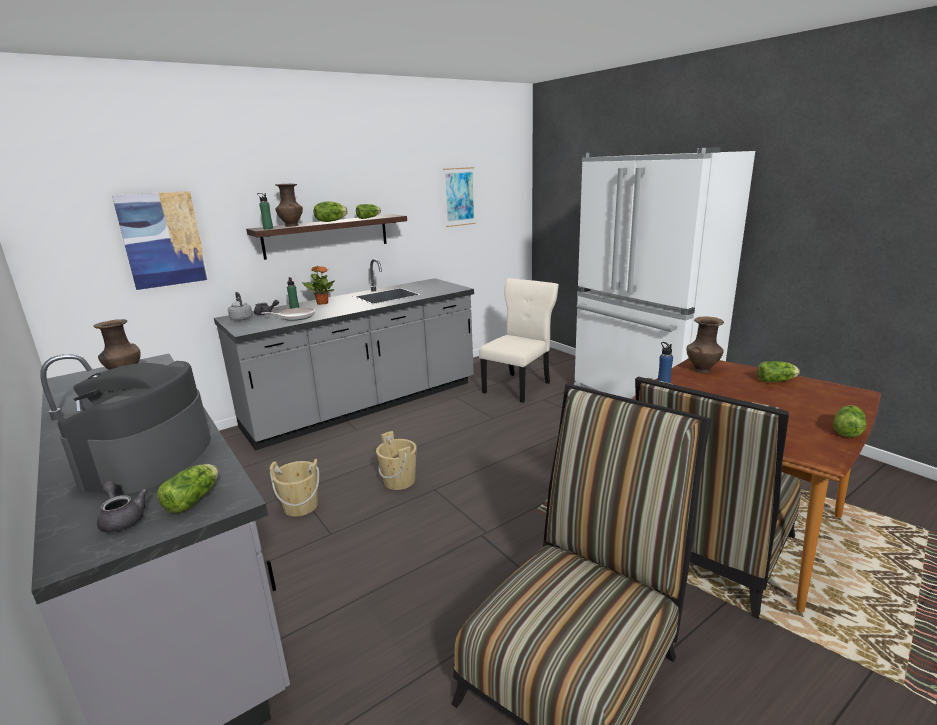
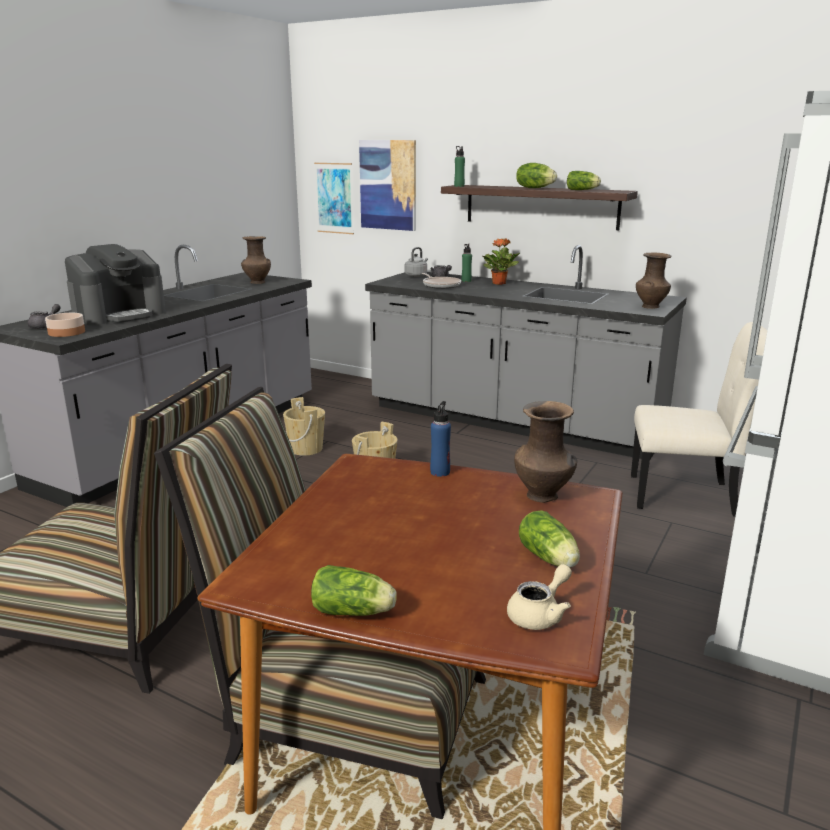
camera: 65 degrees right, 0 degrees up
(149, 459) = (120, 314): coffee machine -> coffee machine turned 150 degrees clockwise
(195, 499) = (66, 332): lettuce -> bowl
(291, 225) = (487, 186): brown vase -> brown vase (650, 306)
(459, 197) = (767, 177): picture -> picture (334, 198)
(833, 392) = (540, 614): none -> beige teapot

